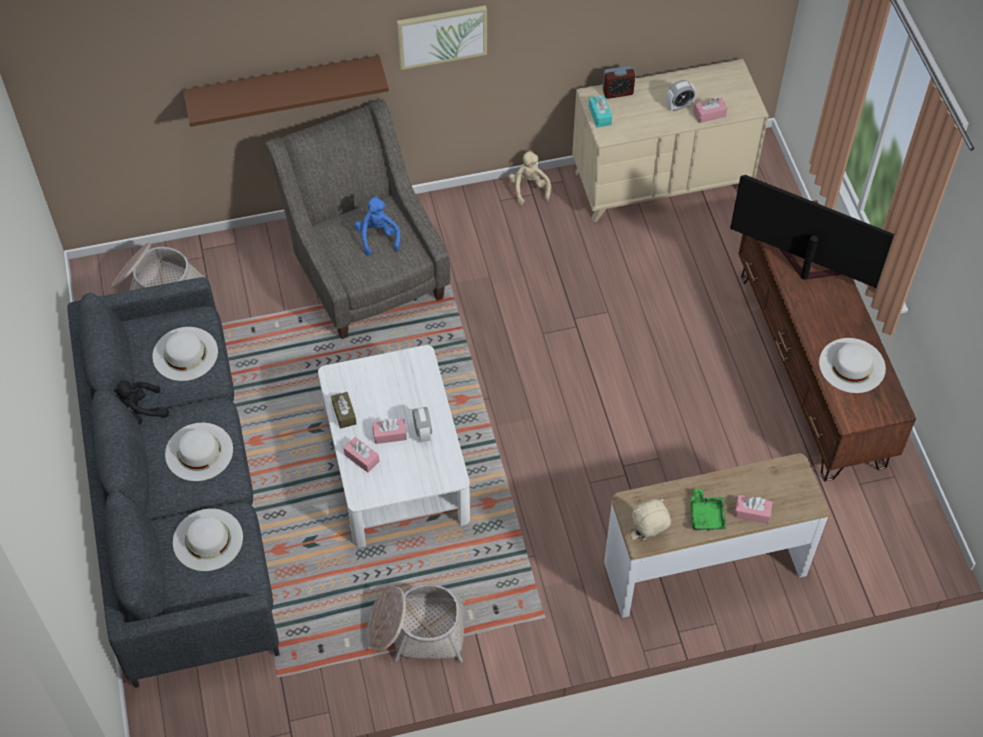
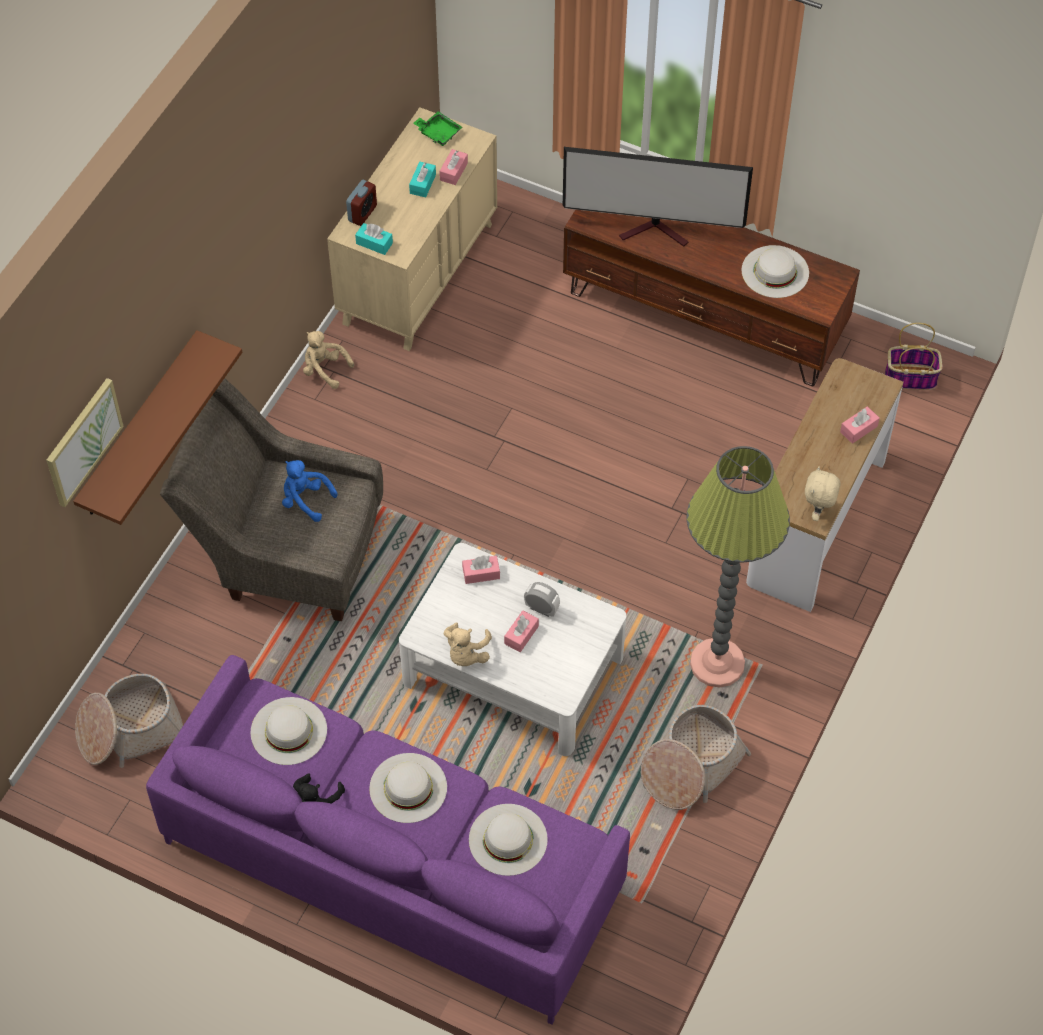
camera: 50 degrees left, 0 degrees up
(181, 502) = (393, 864): grey sofa -> purple sofa
(344, 413) = (466, 654): brown tissue box -> beige plush toy
(362, 458) = (525, 672): pink tissue box -> pink tissue box (481, 573)
(442, 36) = (233, 269): picture -> picture (83, 441)
(519, 587) = (717, 663): none -> floor lamp
(679, 105) = (422, 184): alarm clock -> turquoise tissue box
(706, 515) = (834, 460): green tray -> green tray (438, 133)
(805, 269) = (656, 231): television -> television turned 150 degrees counterclockwise
(903, 541) = (911, 377): none -> basket

